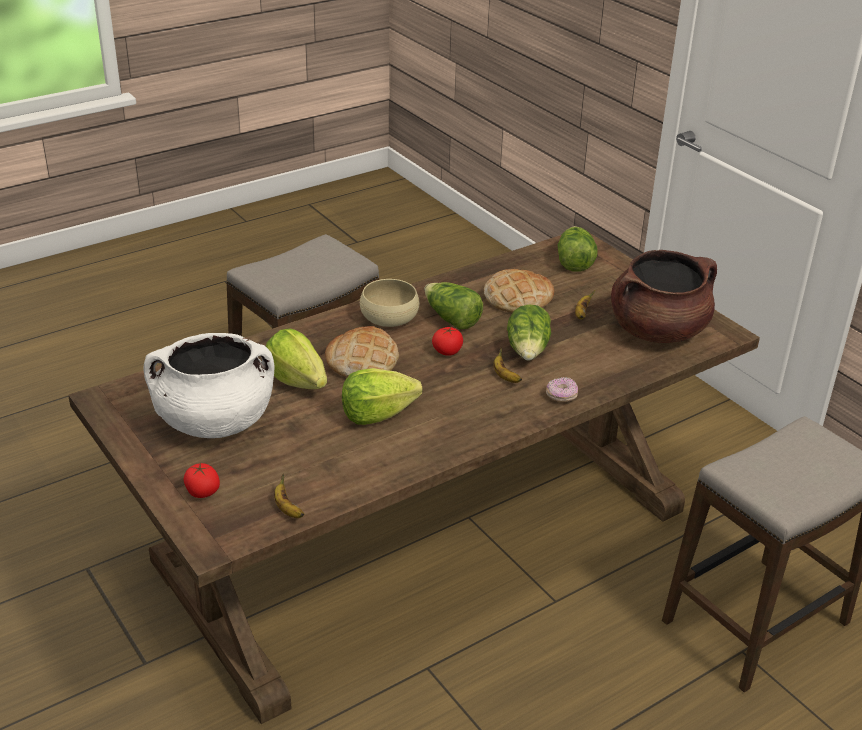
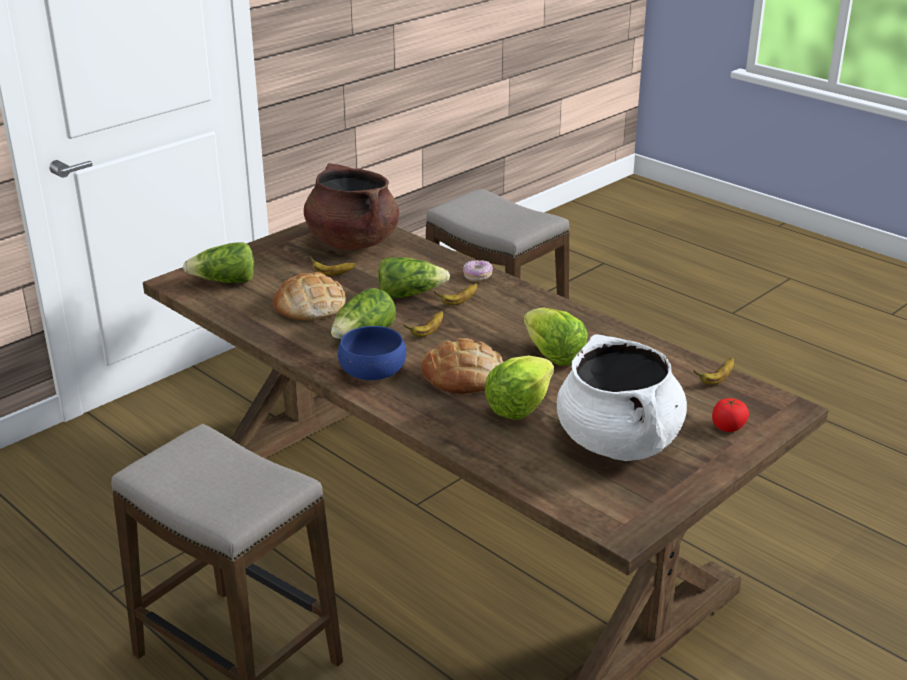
camera: 100 degrees left, 5 degrees down
(389, 317) = (372, 370): beige bowl -> blue bowl
(447, 351) = (427, 332): tomato -> banana

